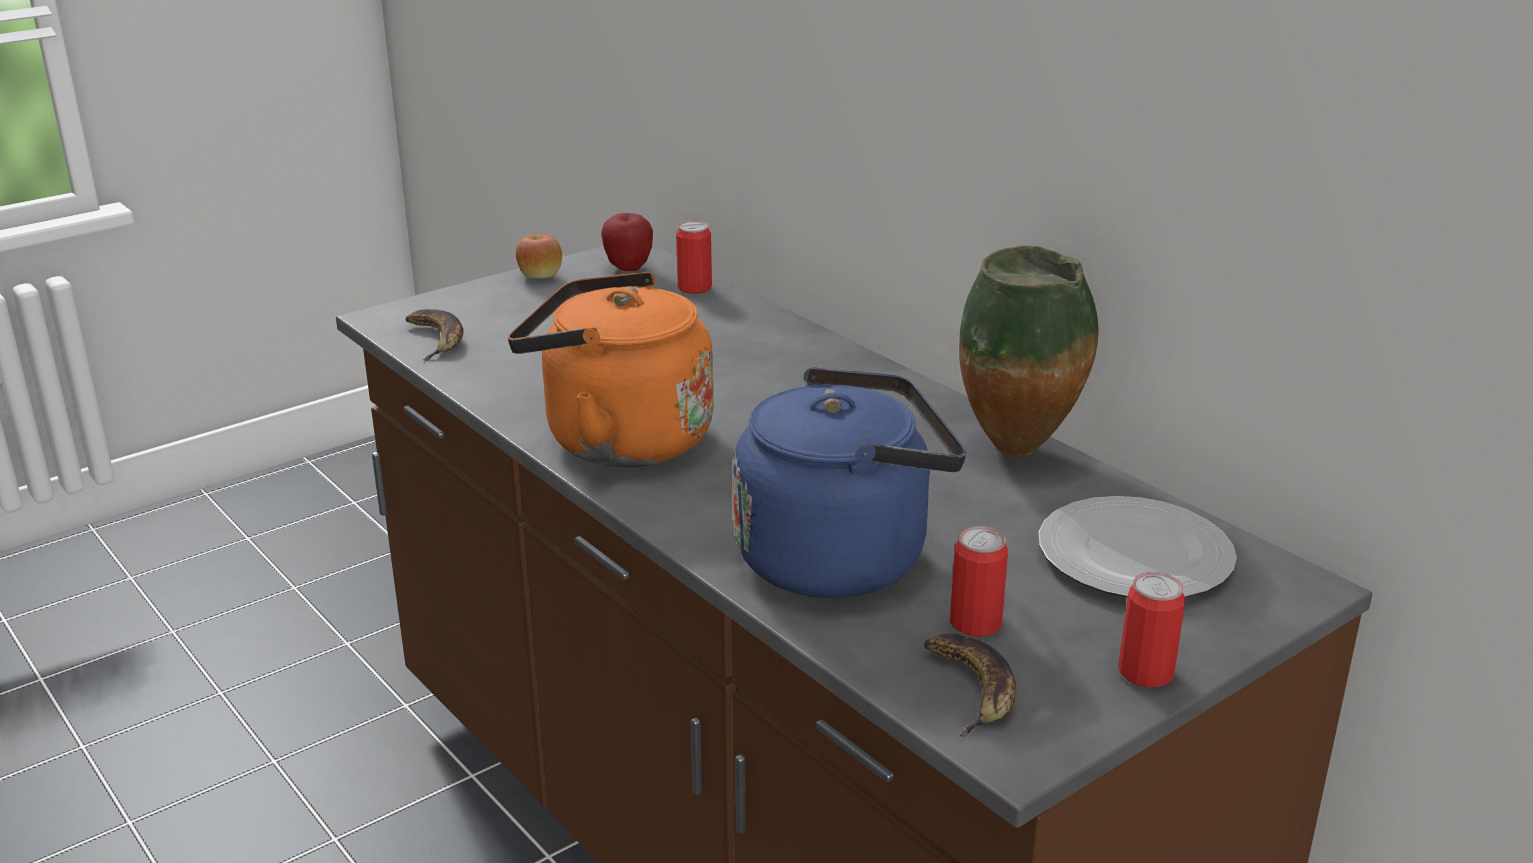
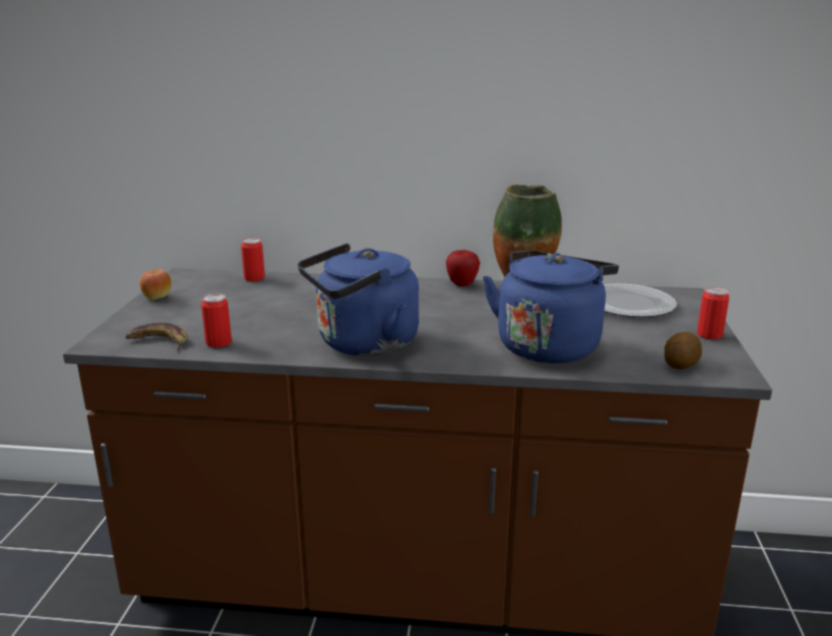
camera: 45 degrees left, 5 degrees down
(618, 440) = (362, 344): orange kettle -> blue kettle
(628, 268) = (200, 281): apple -> apple (462, 284)
(968, 688) = (680, 364): banana -> potato
(975, 623) = (636, 344): can -> can (218, 343)

